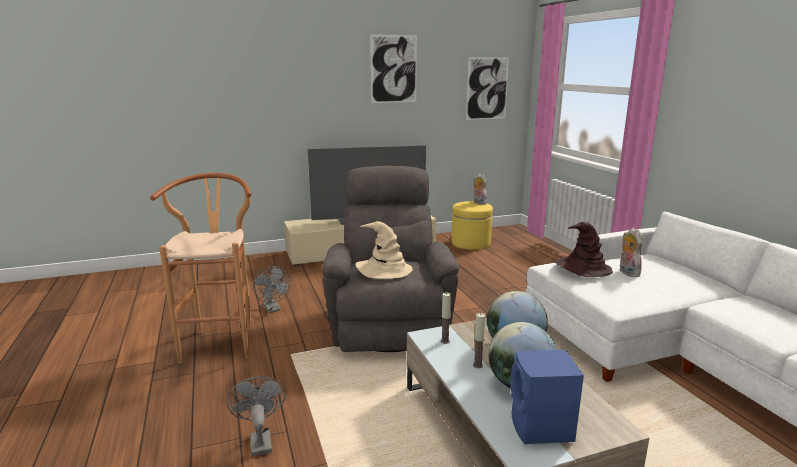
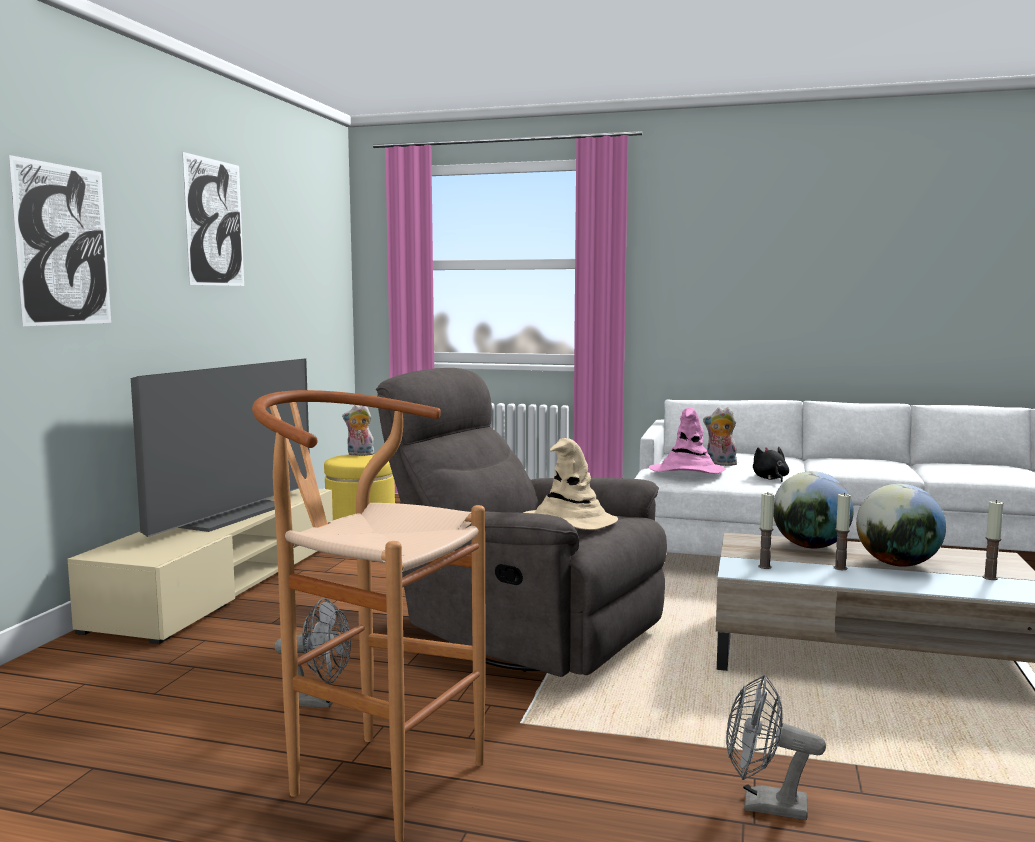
camera: 55 degrees left, 10 degrees down
(487, 88) = (315, 268): picture -> picture (63, 245)
(541, 429) = (990, 578): blue speaker -> candle
(582, 268) = (686, 471): brown hat -> pink hat
(626, 295) = (770, 478): none -> black plush toy

